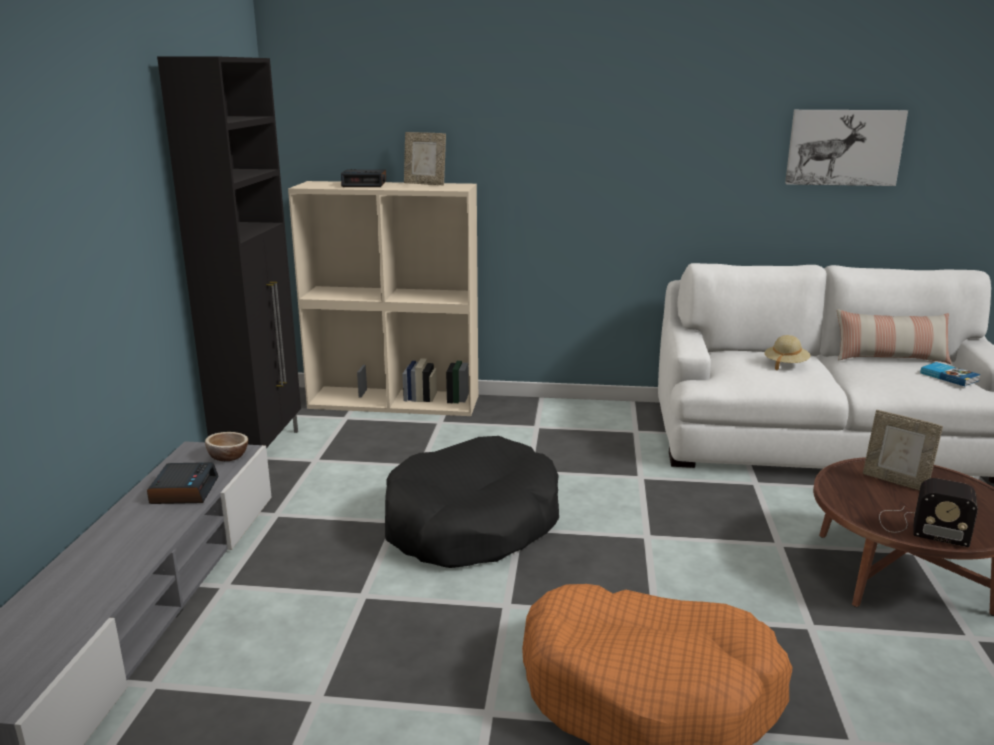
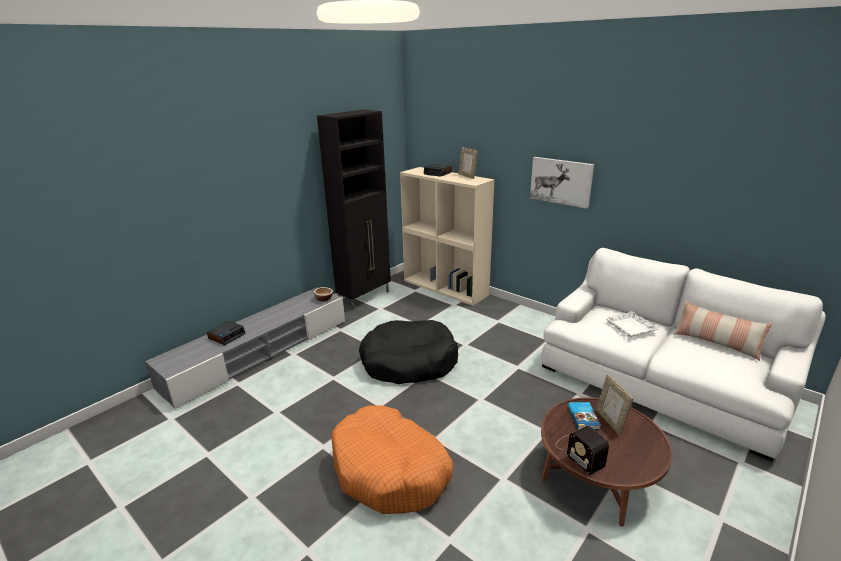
camera: 35 degrees right, 5 degrees up
(184, 490) = (293, 309): alarm clock -> alarm clock (227, 336)
(785, 364) = (630, 327): beige hat -> white tray
(844, 147) = (723, 187): picture -> picture (561, 181)
(949, 376) = (739, 369): book -> book (583, 417)

